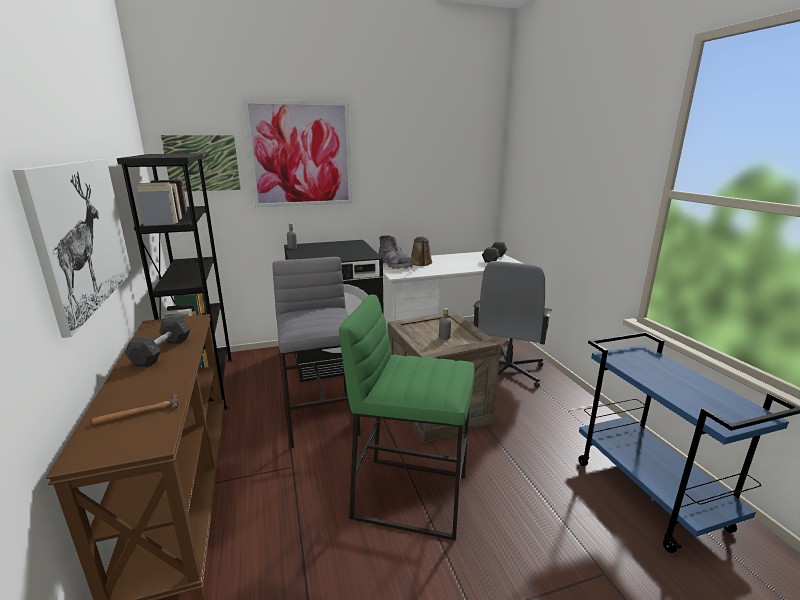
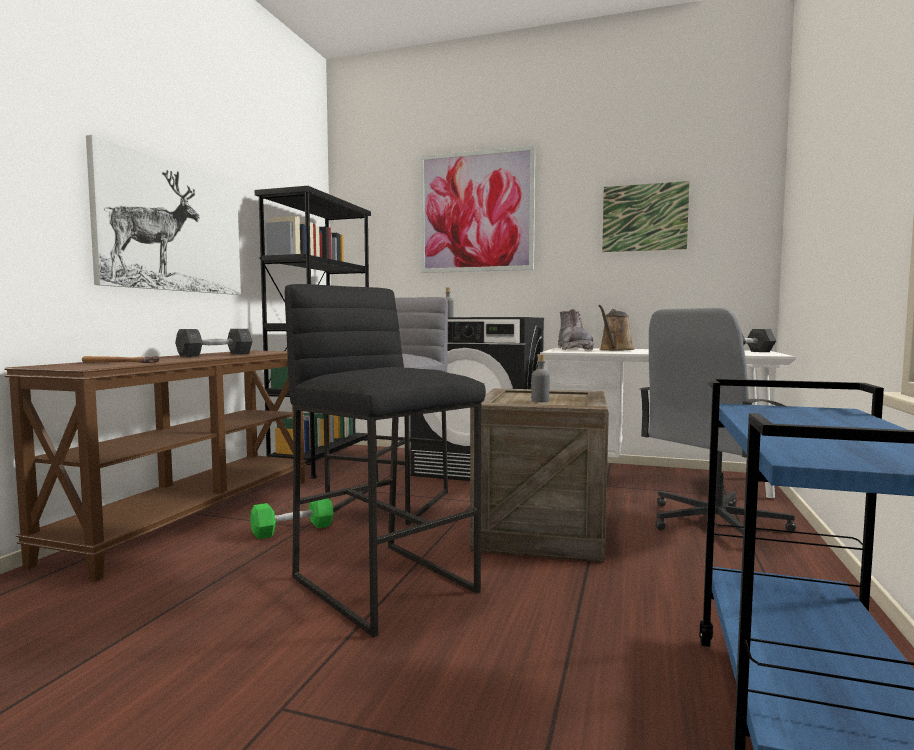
camera: 35 degrees right, 15 degrees down
(202, 163) = (376, 225): picture -> picture (644, 217)
(287, 473) = (292, 530): none -> green dumbbell
(411, 495) = (385, 584): green stool -> black stool

